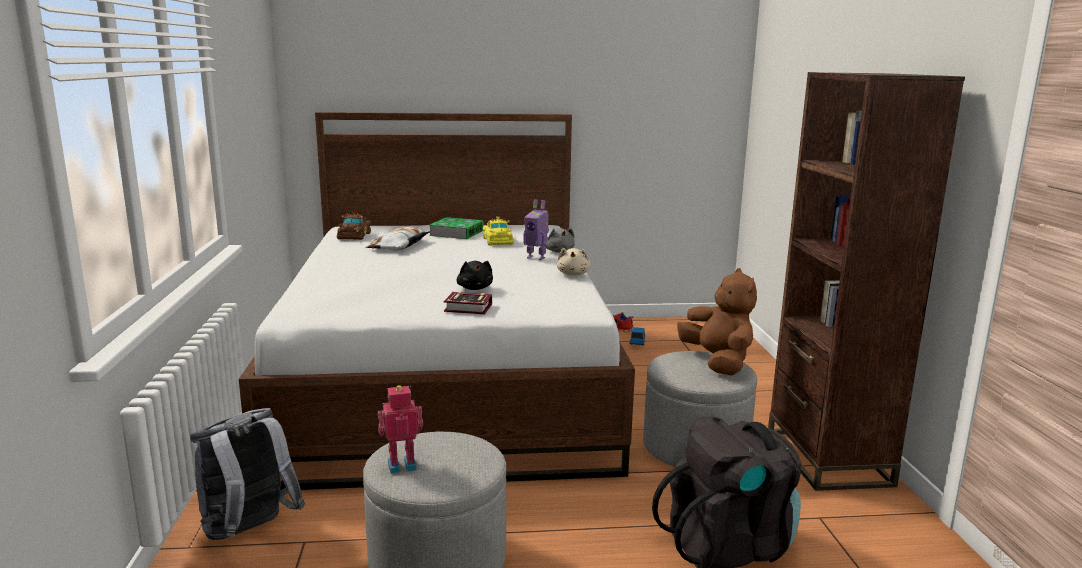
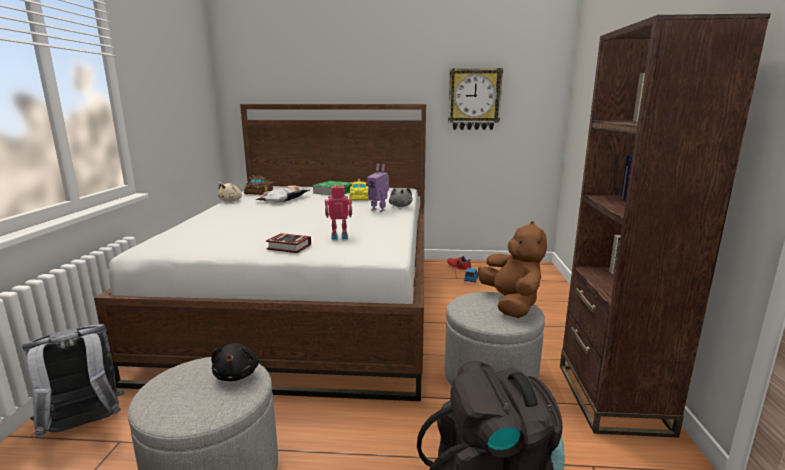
camera: 10 degrees right, 0 degrees up
(402, 464) = (168, 390): toy robot -> toy robot (339, 236)
(475, 288) = (310, 231): black plush toy -> black plush toy (237, 374)
(573, 274) = (399, 223): beige plush toy -> beige plush toy (231, 201)
(632, 108) = (474, 99): none -> wall clock

